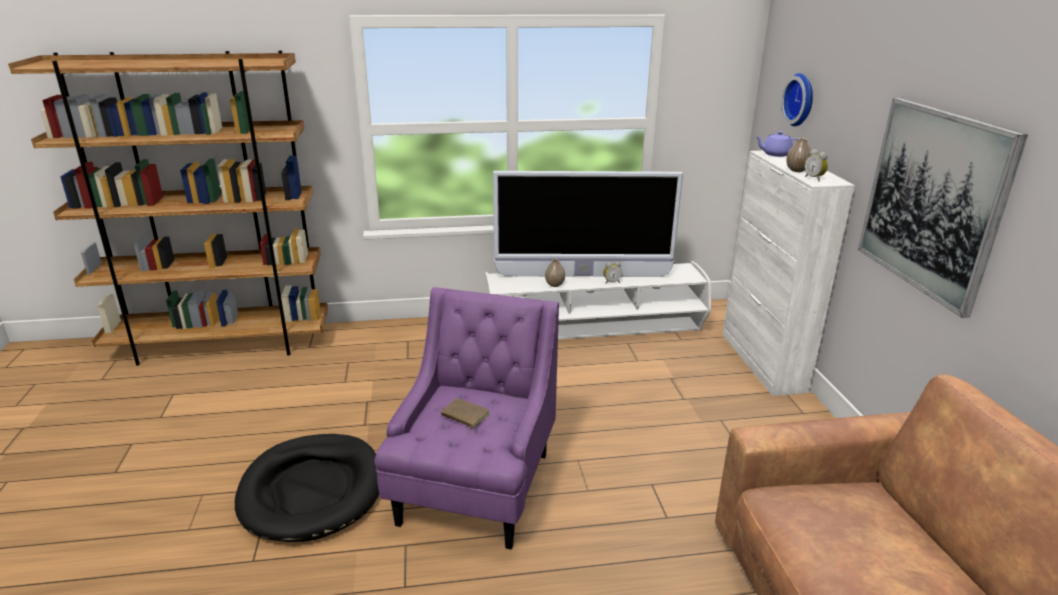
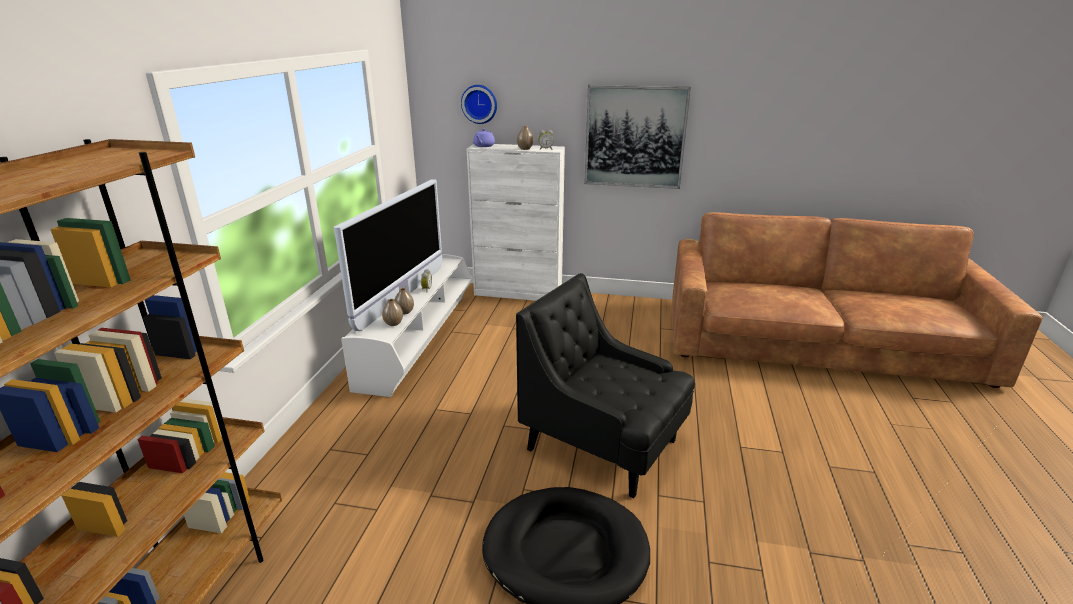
camera: 70 degrees left, 0 degrees up
(464, 416) = (619, 380): brown book -> none
(475, 490) = (603, 446): purple armchair -> black armchair
(528, 285) = (393, 323): none -> vase

